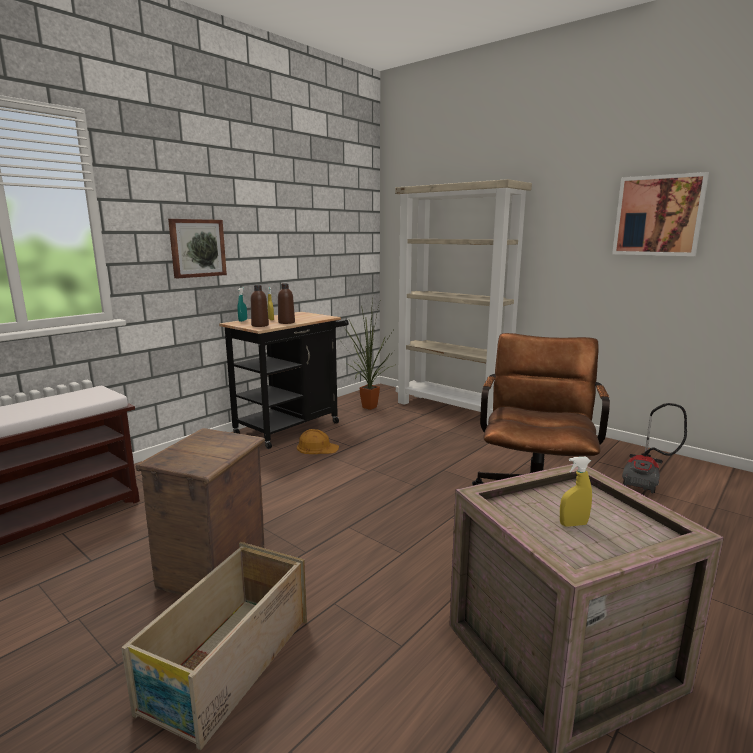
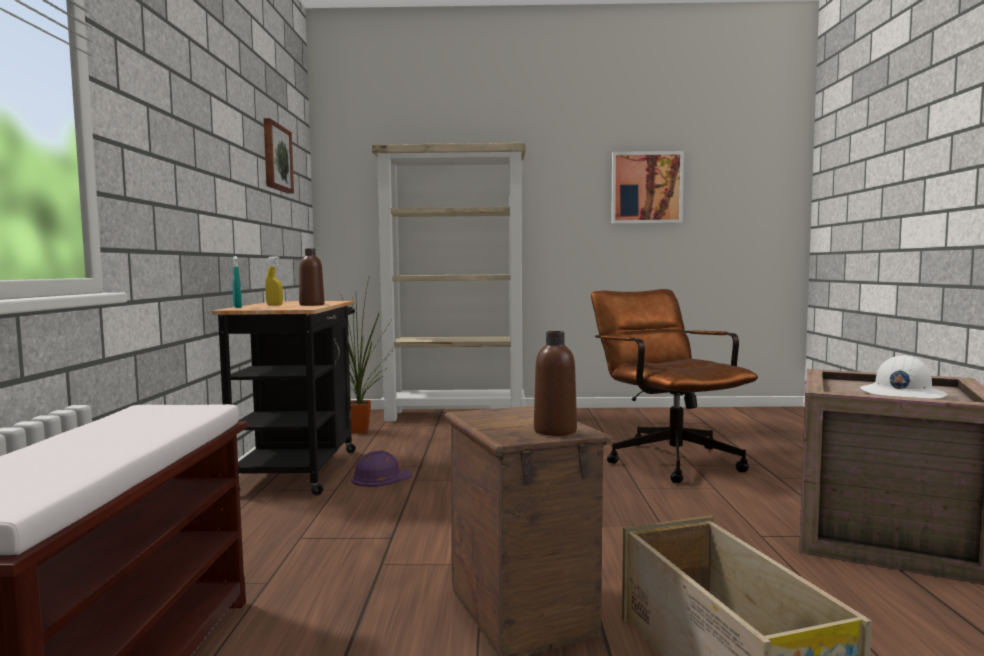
camera: 40 degrees left, 10 degrees down
(197, 248) = (184, 188): picture -> picture (276, 158)
(260, 325) = (290, 307): brown bottle -> brown bottle (555, 431)
(317, 447) = (381, 477): orange hard hat -> purple hard hat
(573, 524) = (901, 394): yellow spray bottle -> white hard hat
(645, 478) = (703, 425): vacuum cleaner -> none

